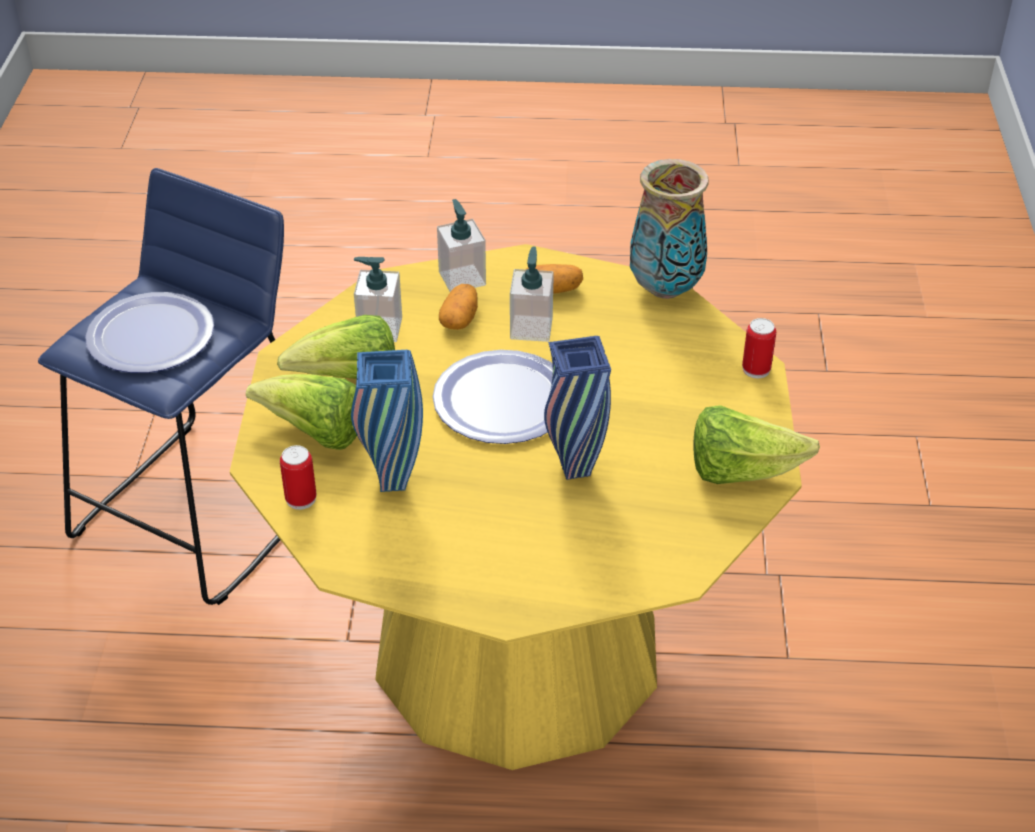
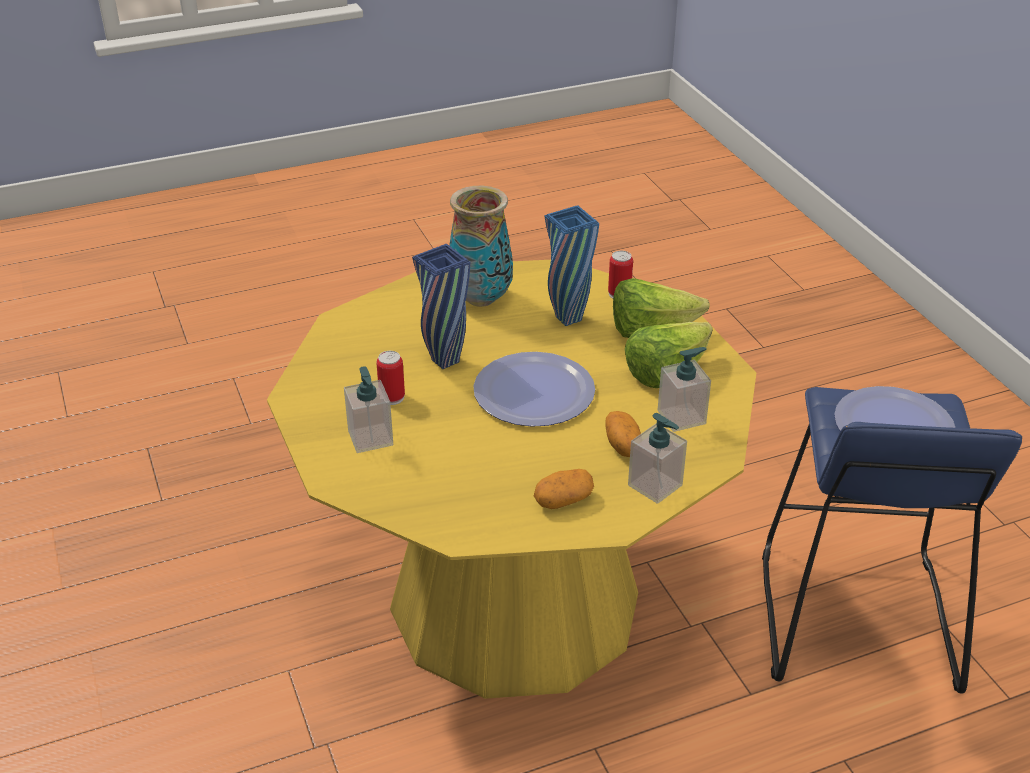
camera: 155 degrees right, 5 degrees down
(531, 328) = (555, 457): soap dispenser -> soap dispenser (370, 438)
(665, 289) = (454, 535): vase -> vase (480, 298)
(741, 471) = (317, 394): lettuce -> none
(756, 369) = (333, 479): can -> can (392, 397)

